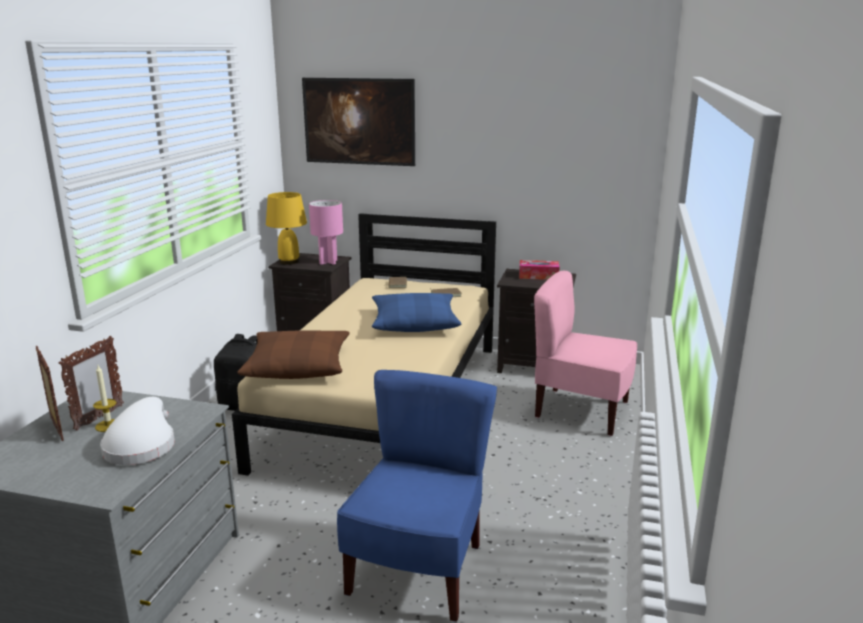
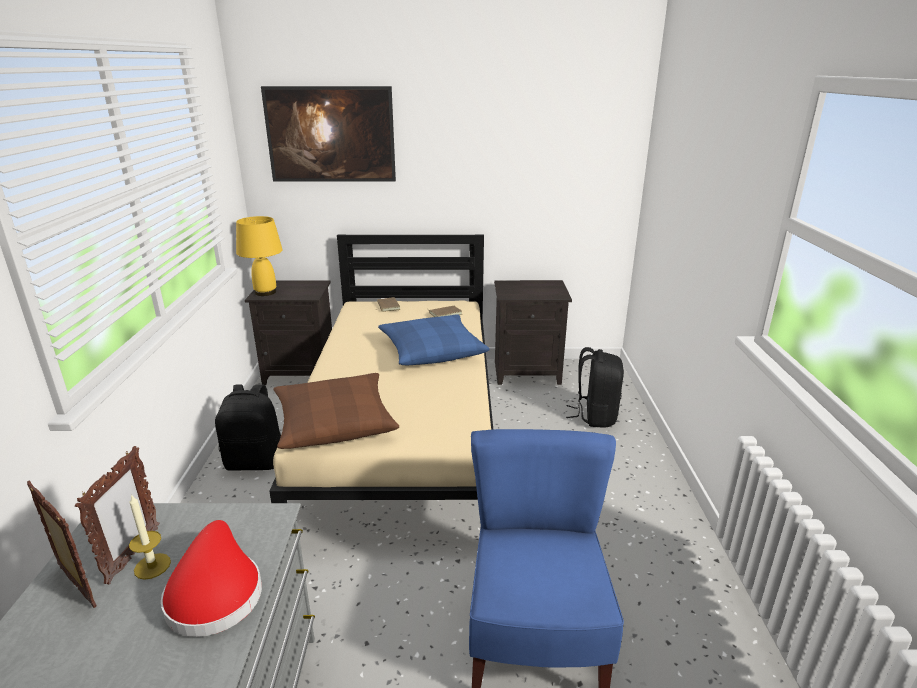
camera: 15 degrees left, 5 degrees up
(141, 445) = (215, 592): white hat -> red hat
(328, 262) = (309, 289): pink table lamp -> none
(538, 276) = (530, 286): tissue box -> none
(581, 410) = (595, 416): pink chair -> black backpack

